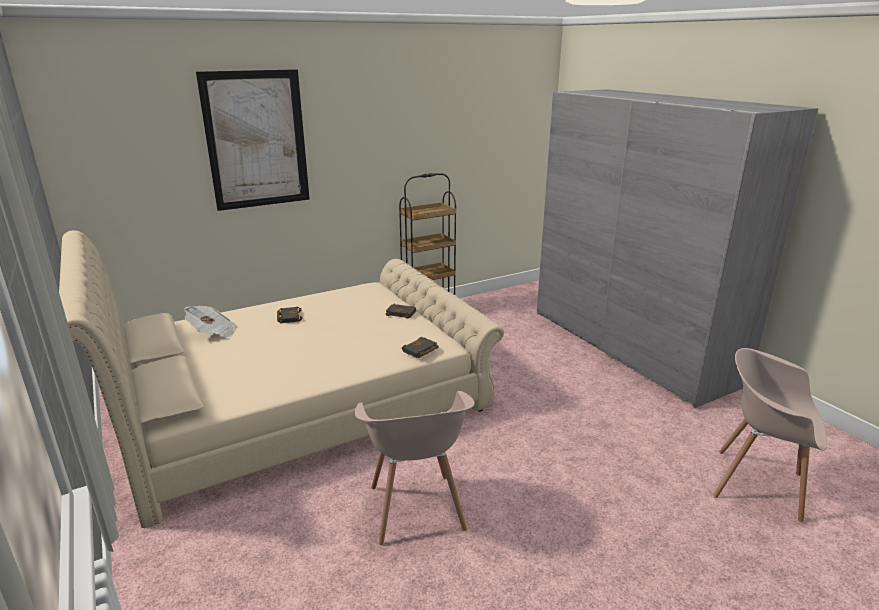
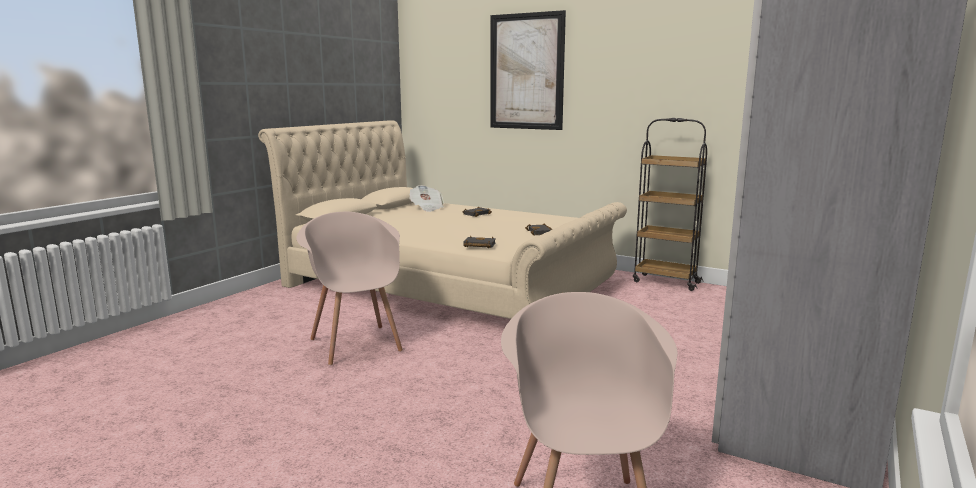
camera: 60 degrees right, 10 degrees down
(416, 509) = (356, 344): beige chair -> beige chair turned 105 degrees clockwise

